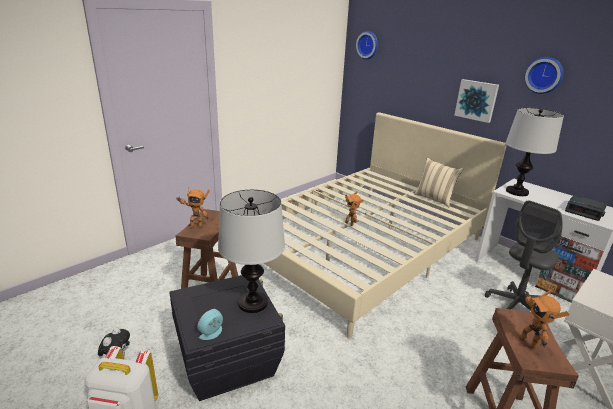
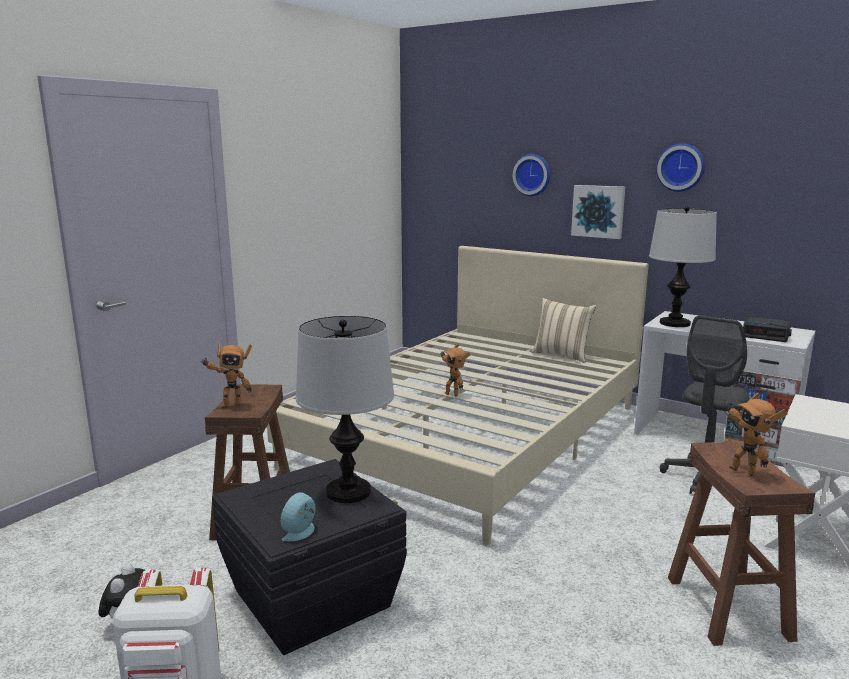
camera: 10 degrees left, 10 degrees down
(368, 45) = (435, 153): wall clock -> wall clock (532, 175)

